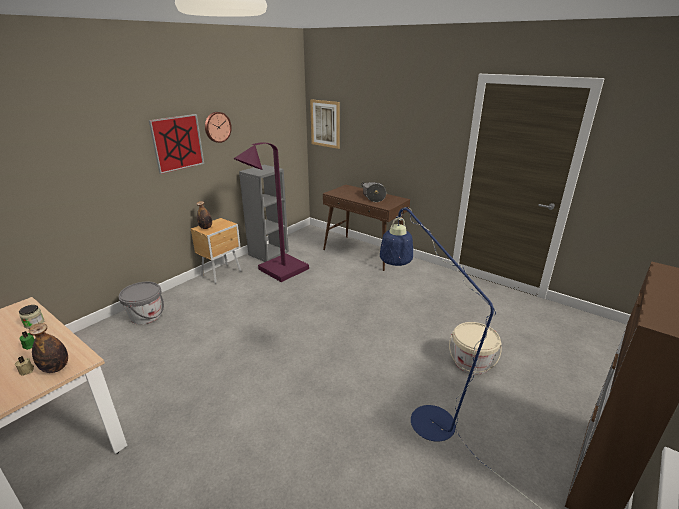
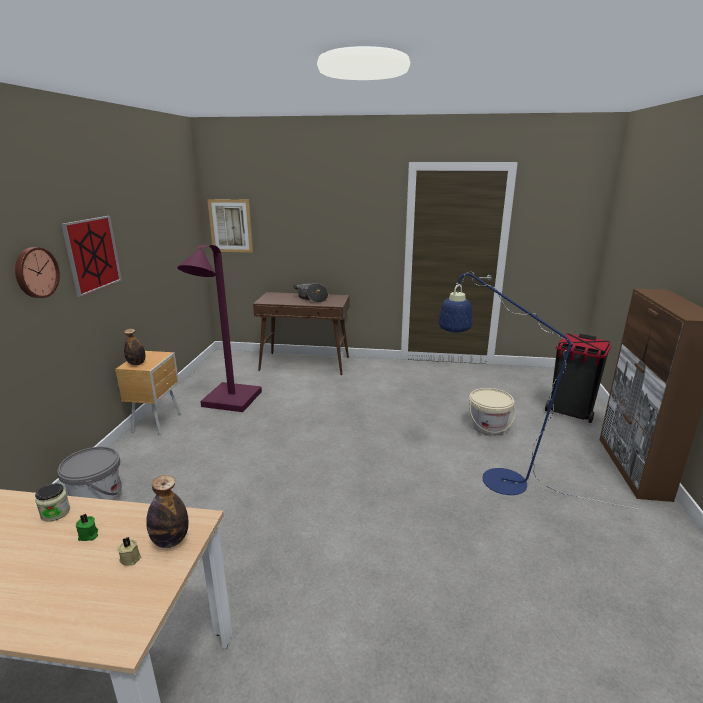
camera: 30 degrees left, 5 degrees down
(217, 127) = (128, 232): wall clock -> wall clock (35, 272)
(268, 253) = (196, 387): grey bookcase -> none
(584, 379) = (570, 412): none -> black trash can

